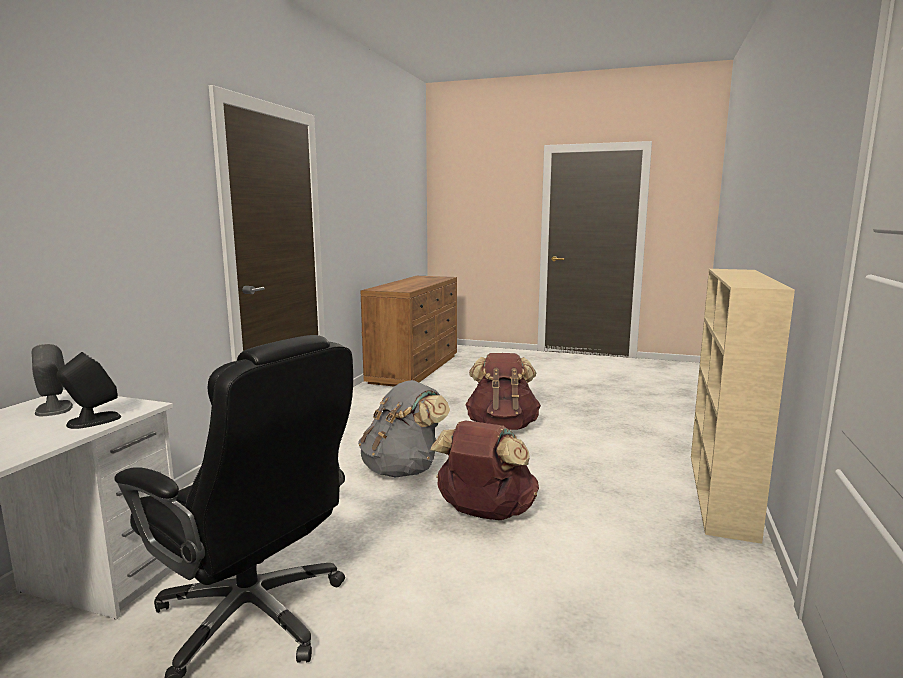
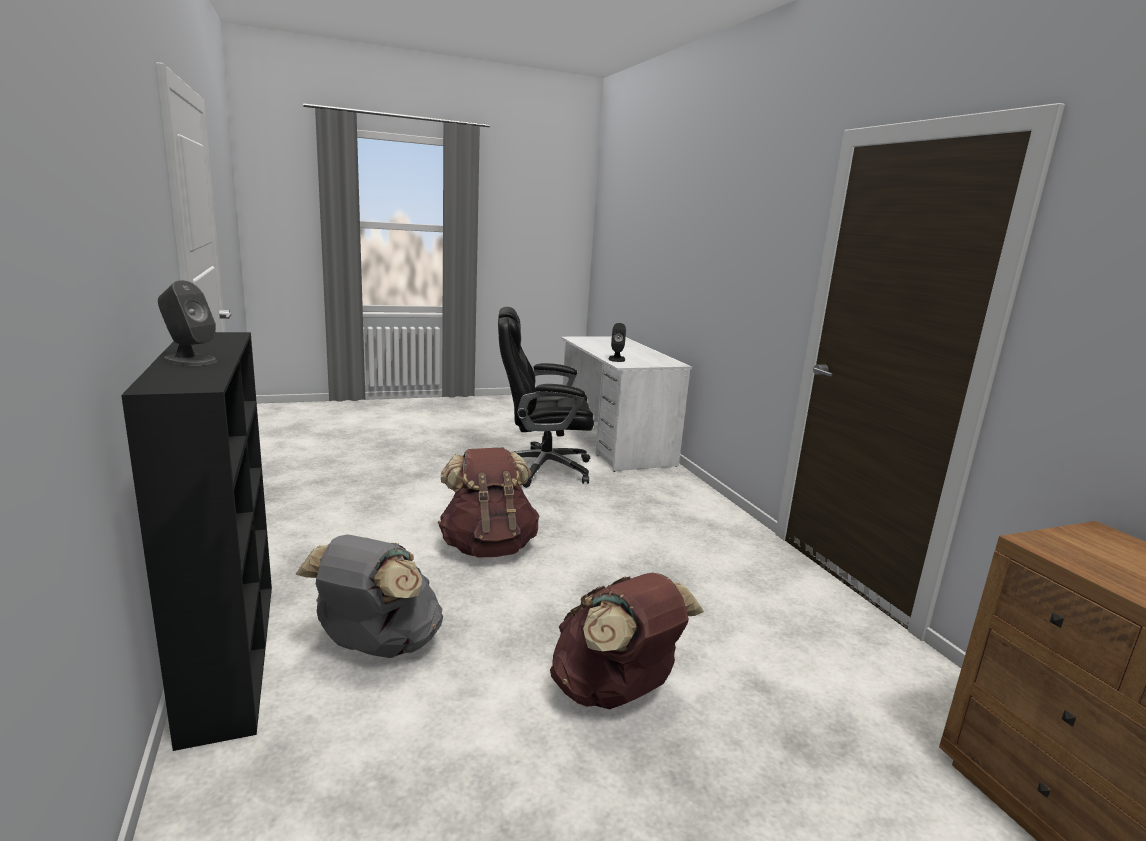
camera: 140 degrees right, 5 degrees up
(54, 409) = (652, 360): grey speaker -> grey speaker (189, 360)
(403, 469) = (616, 565): grey backpack -> grey backpack (376, 646)
(721, 495) = (230, 653): beige bookcase -> black bookcase

